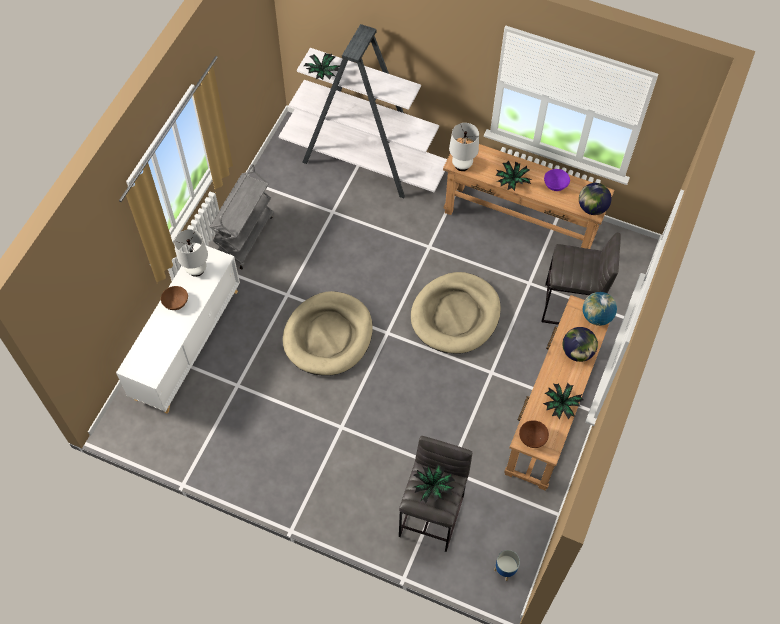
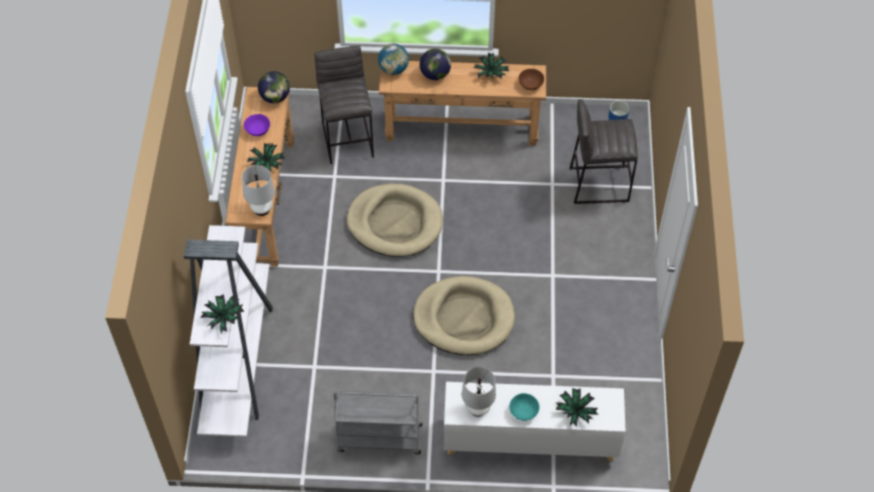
camera: 110 degrees left, 5 degrees down
(175, 302) = (523, 412): brown bowl -> turquoise bowl
(433, 487) = (609, 135): potted plant -> potted plant (575, 411)

